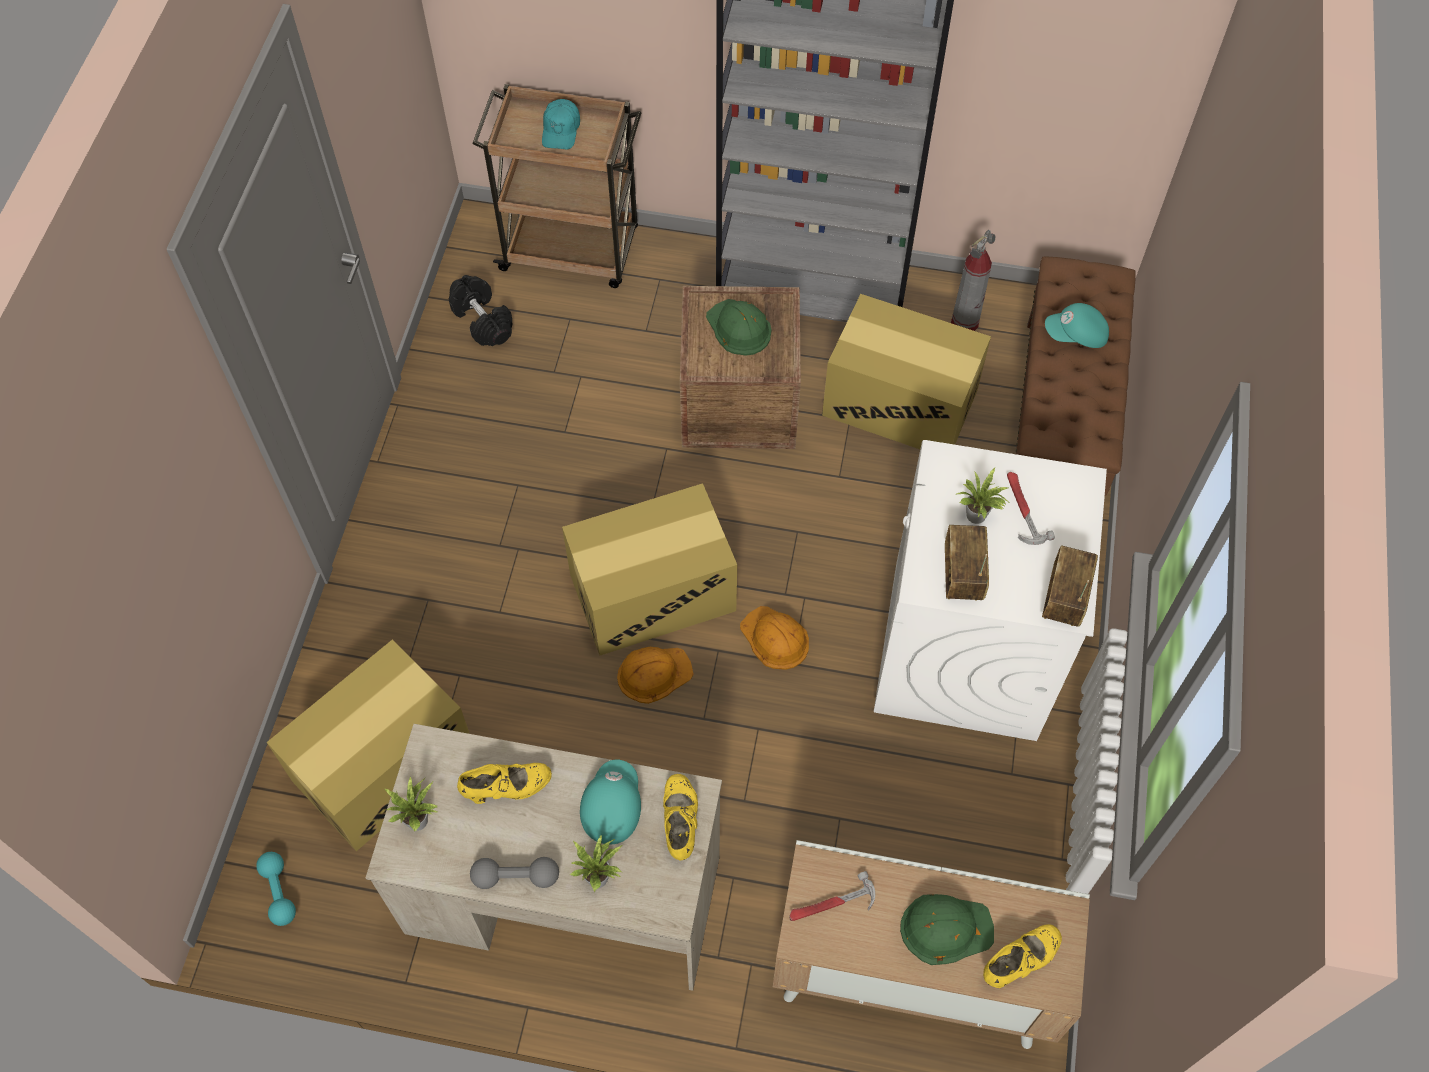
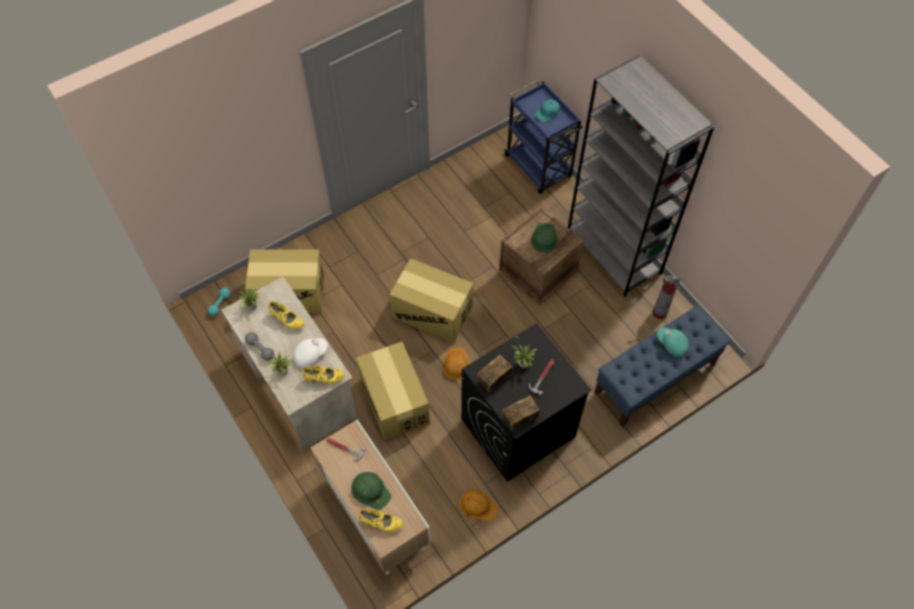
camera: 45 degrees right, 0 degrees up
(483, 321) = (479, 169): black dumbbell -> none
(572, 250) = (539, 167): brown cart -> blue cart
(611, 807) = (310, 354): turquoise cap -> white cap
(653, 673) = (402, 339): orange hard hat -> orange hard hat (478, 505)
(680, 823) = (325, 378): yellow shoe -> yellow shoe turned 45 degrees clockwise
(900, 403) = (598, 321): cardboard box -> cardboard box (394, 400)
(965, 651) = (517, 428): white washing machine -> black washing machine
(1059, 419) = (654, 379): brown bench -> blue bench

